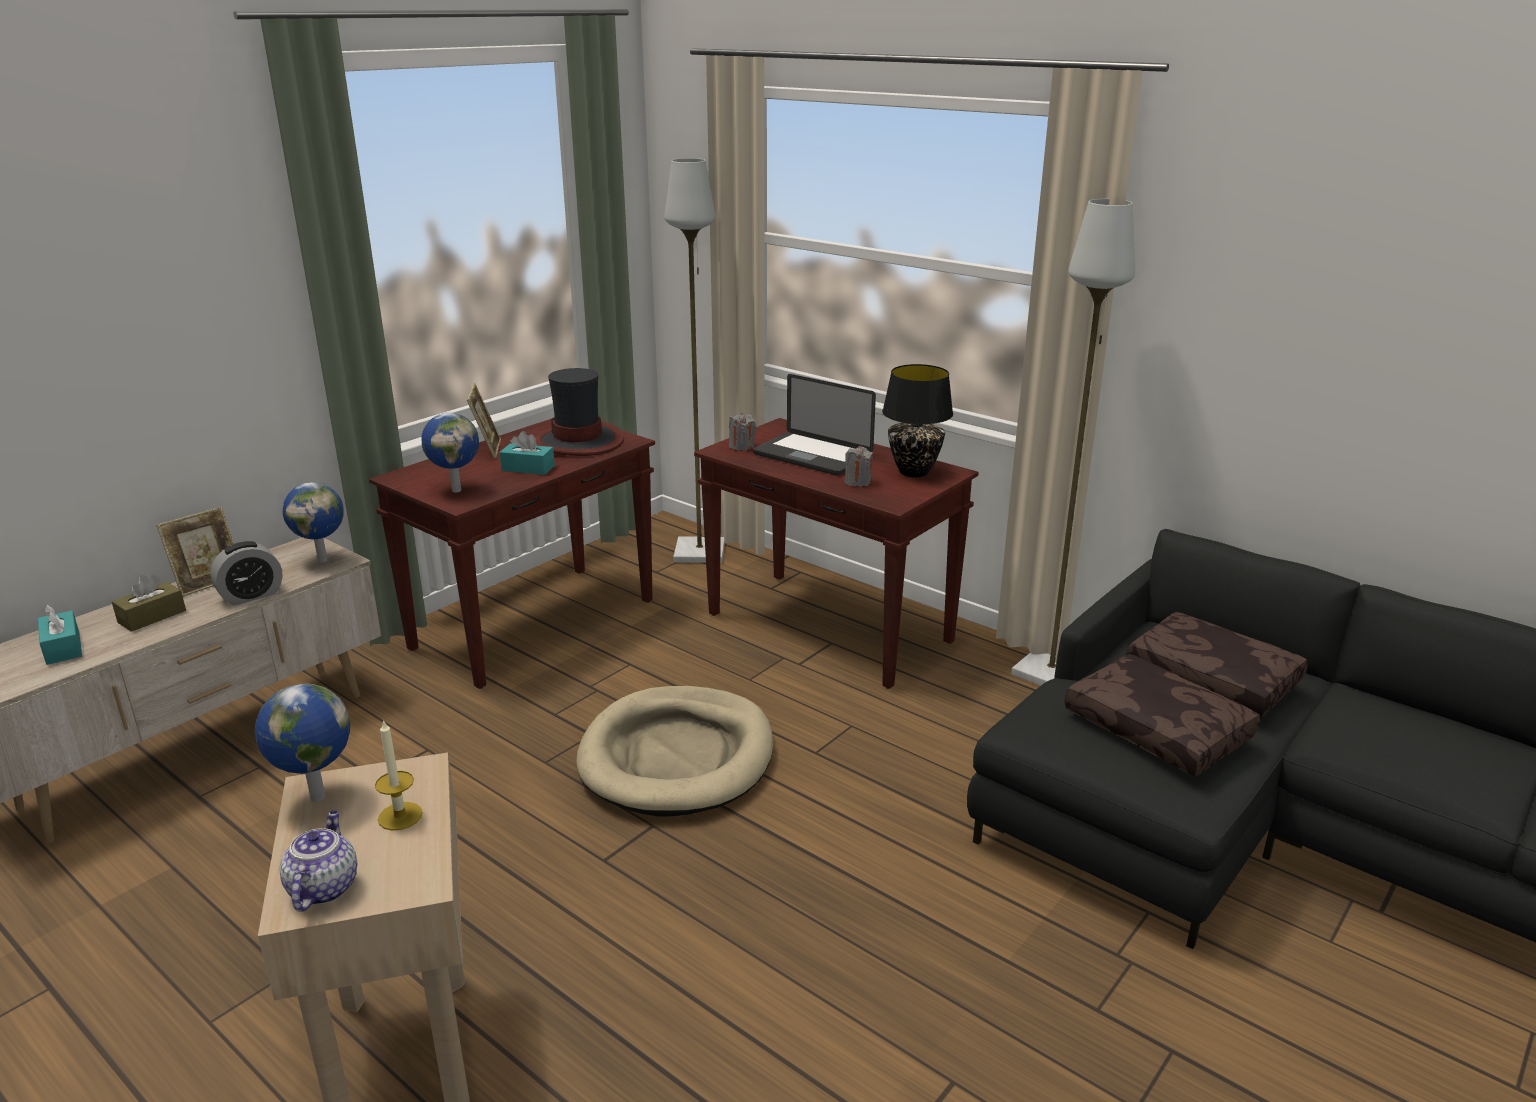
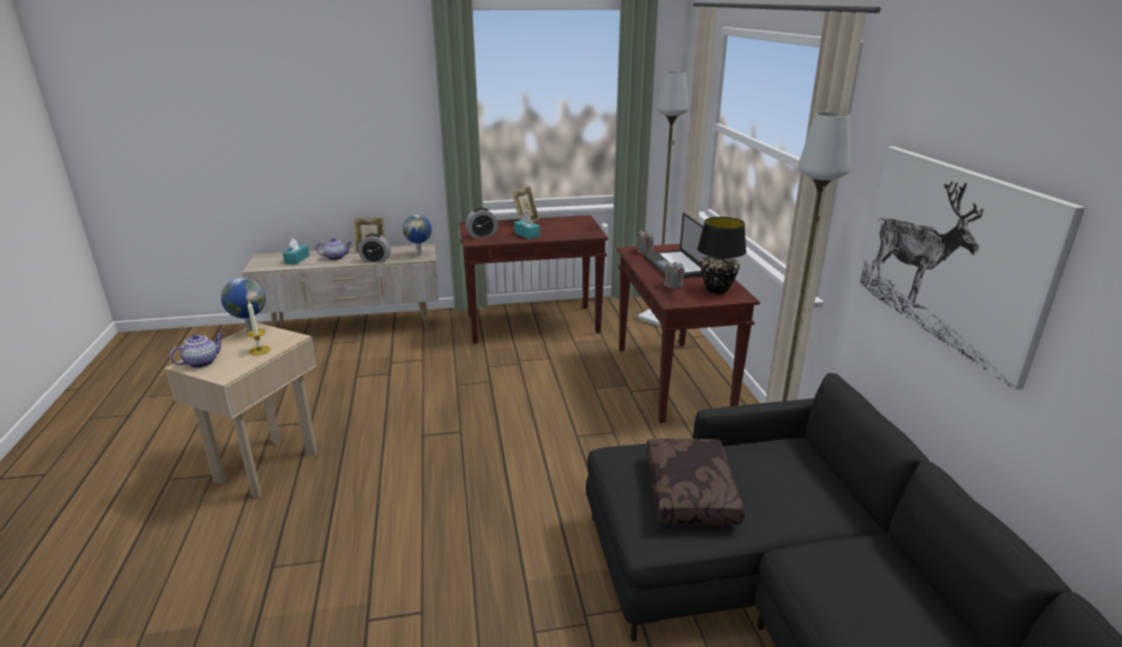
camera: 40 degrees right, 0 degrees up
(152, 616) = (336, 257): brown tissue box -> teapot
(457, 490) = (482, 235): globe -> alarm clock
(579, 442) = (571, 229): hat -> none
(677, 757) = (511, 408): beige dog bed -> none
(1209, 680) = (778, 484): brown pillow -> none
(1317, 348) = (952, 254): none -> picture

